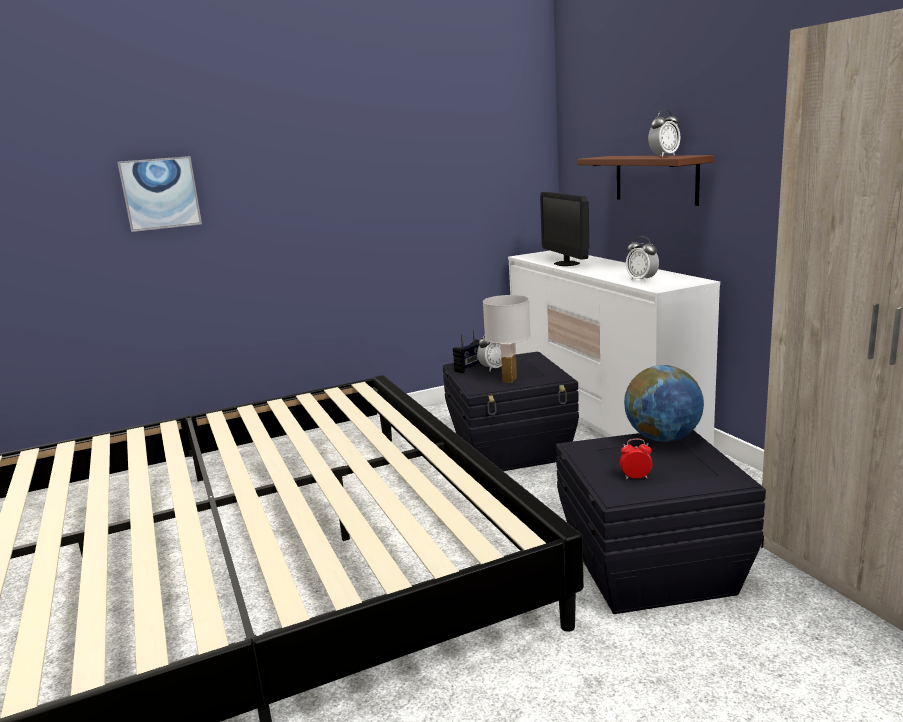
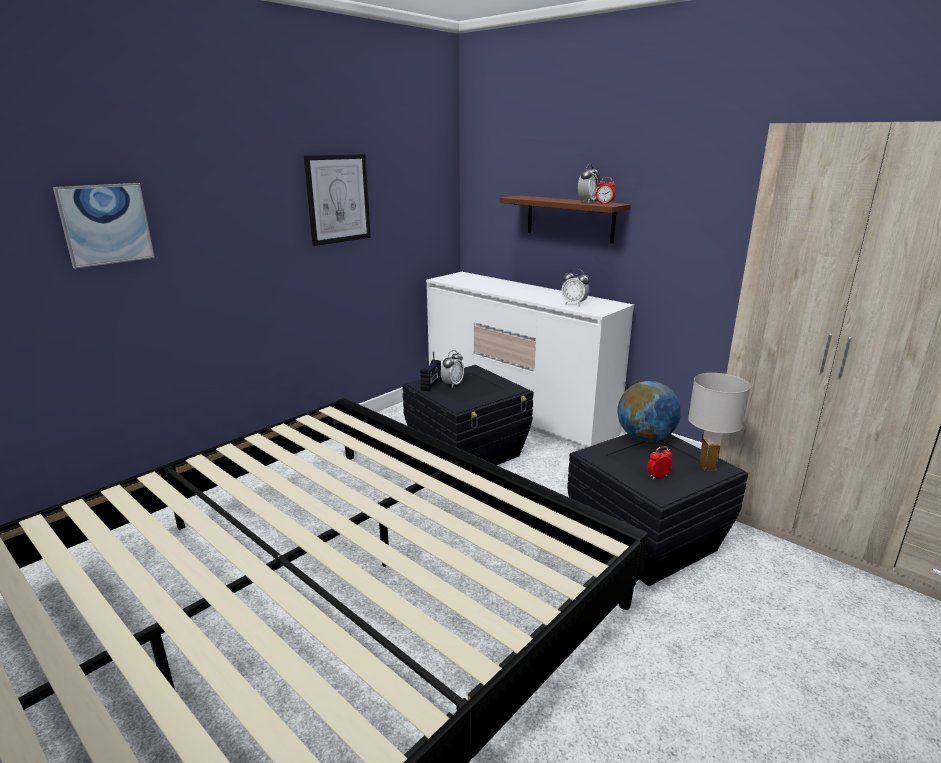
camera: 25 degrees left, 5 degrees up
(397, 168) = (338, 199): none -> picture
(510, 380) = (478, 395): white table lamp -> white table lamp (708, 466)
(566, 263) = (489, 287): monitor -> none
(679, 156) = (604, 203): none -> alarm clock

